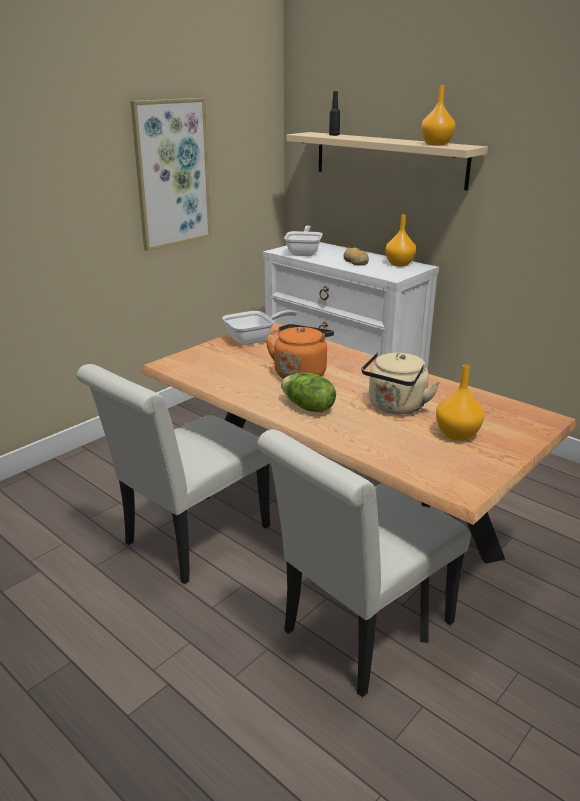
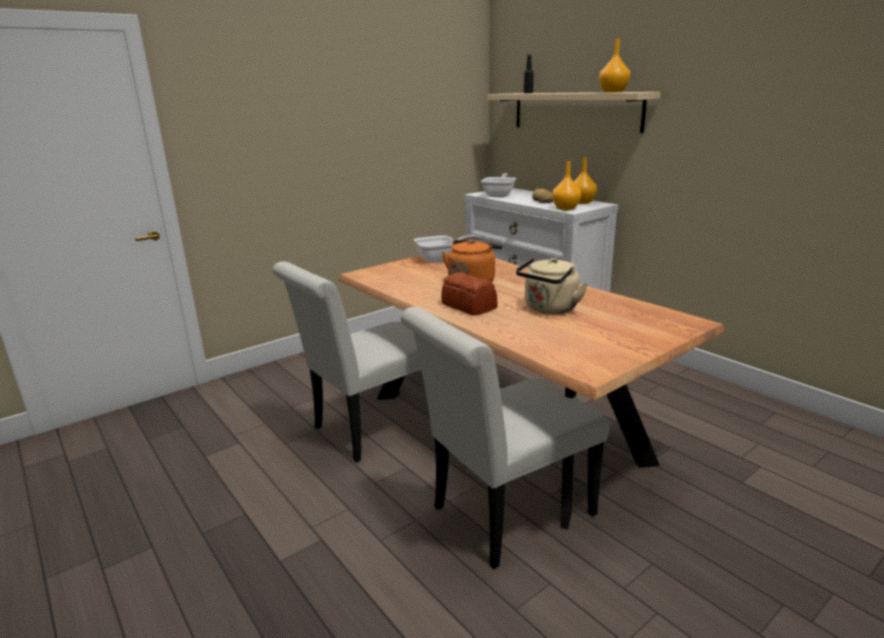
camera: 10 degrees right, 5 degrees down
(172, 174) = (386, 125): picture -> none
(308, 408) = (469, 306): lettuce -> bread
(456, 434) = (599, 330): orange vase -> orange vase (565, 208)

